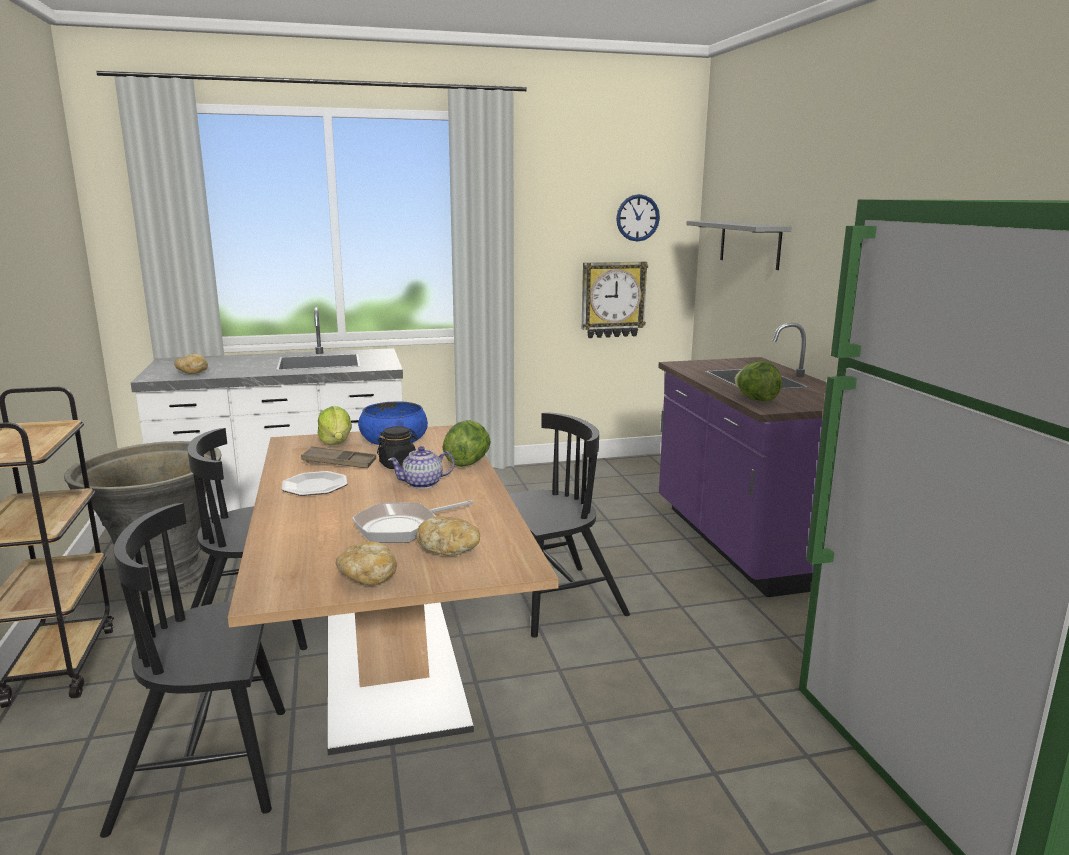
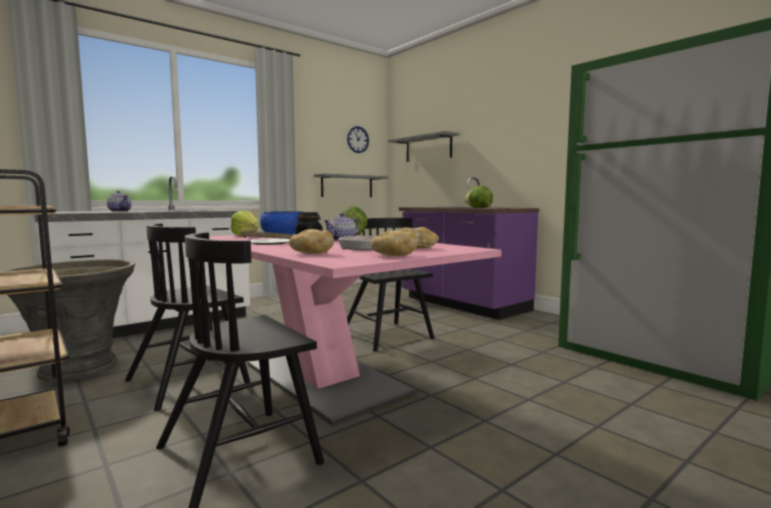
camera: 25 degrees left, 10 degrees down
(192, 372) = (84, 212): bread -> bread (310, 253)
(240, 366) = (120, 211): none -> teapot
(392, 667) = (325, 379): brown dining table -> pink dining table
(551, 601) = (389, 337): black chair -> black chair turned 75 degrees counterclockwise
(612, 299) = (347, 186): wall clock -> grey shelf

